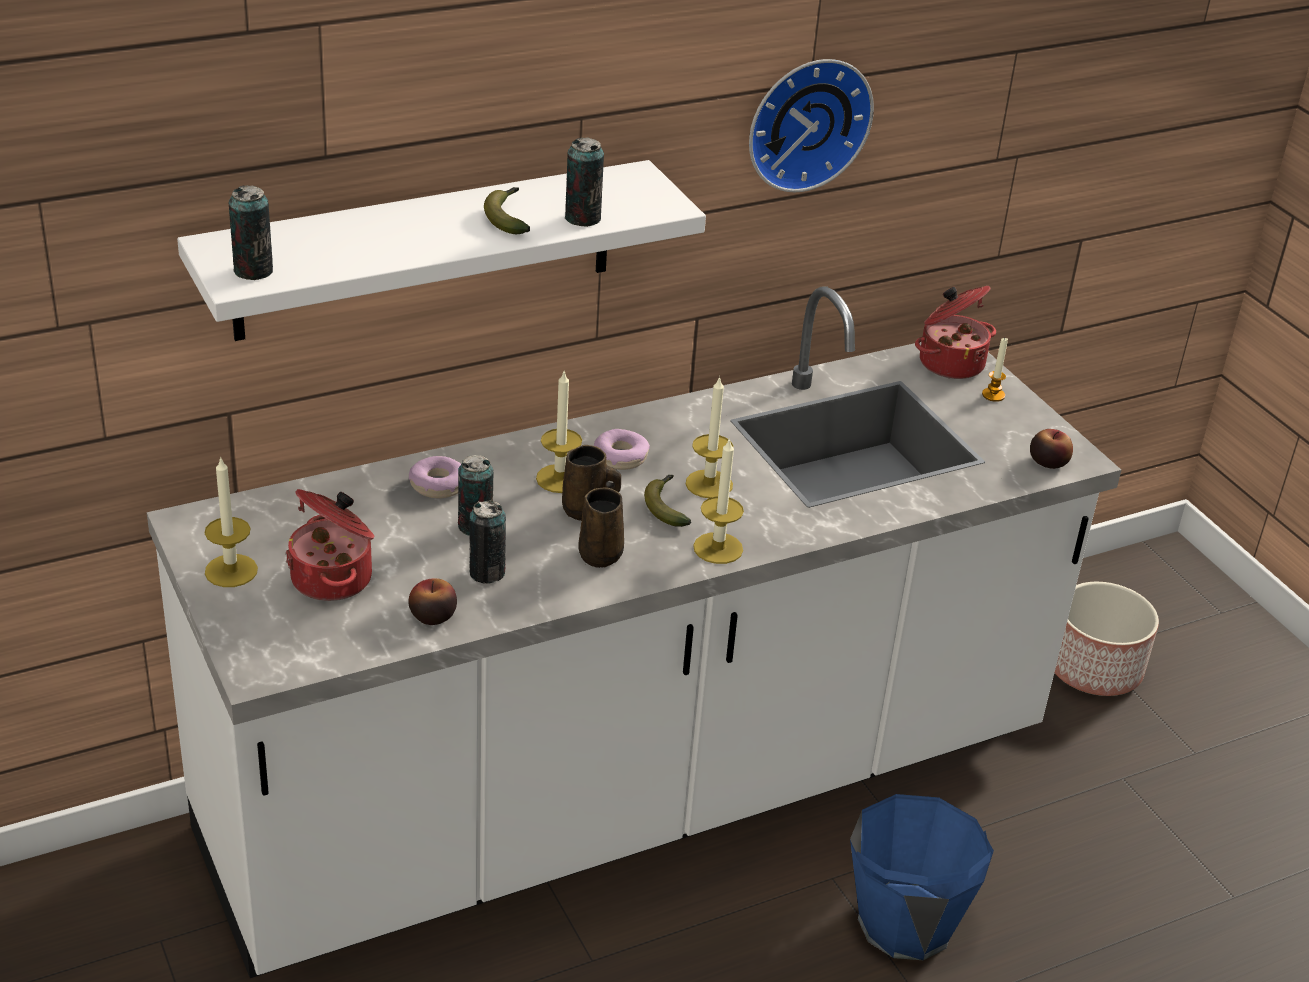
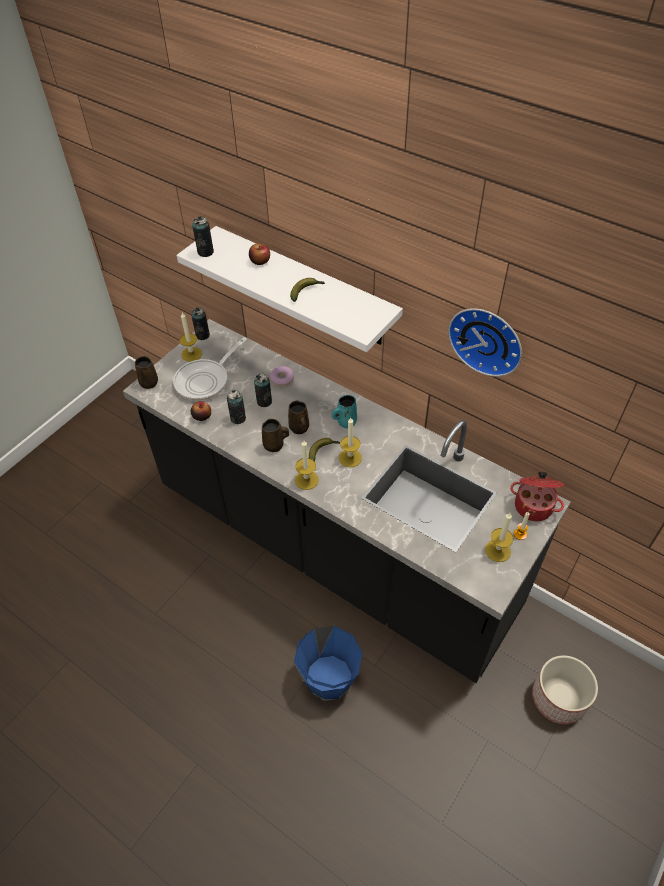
camera: 65 degrees right, 15 degrees up
(248, 658) = (148, 382): none -> brown mug
(334, 578) = (205, 380): cooking pot -> frying pan
(560, 478) = (315, 411): candle -> candle (497, 550)
(582, 218) = (325, 311): can -> can (202, 335)
(621, 457) = (345, 422): donut -> turquoise mug
(631, 794) = (334, 547): white counter -> black counter
(1048, 461) = (479, 578): apple -> apple (260, 261)

